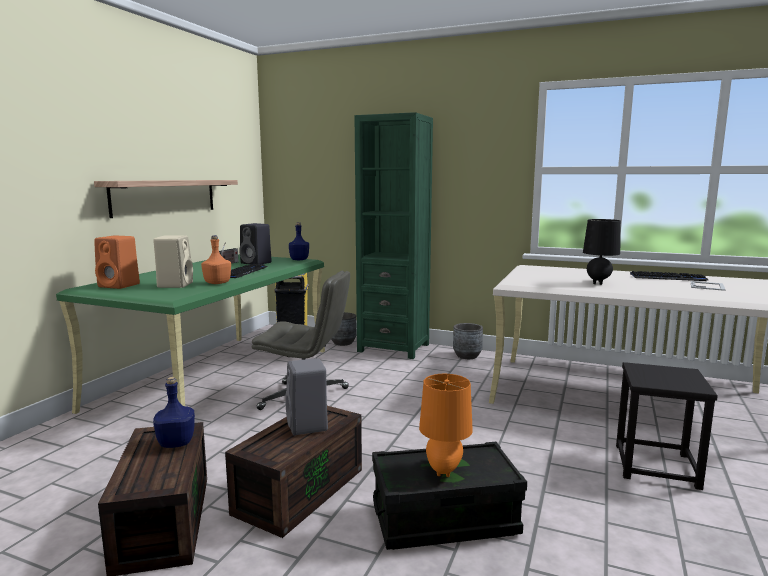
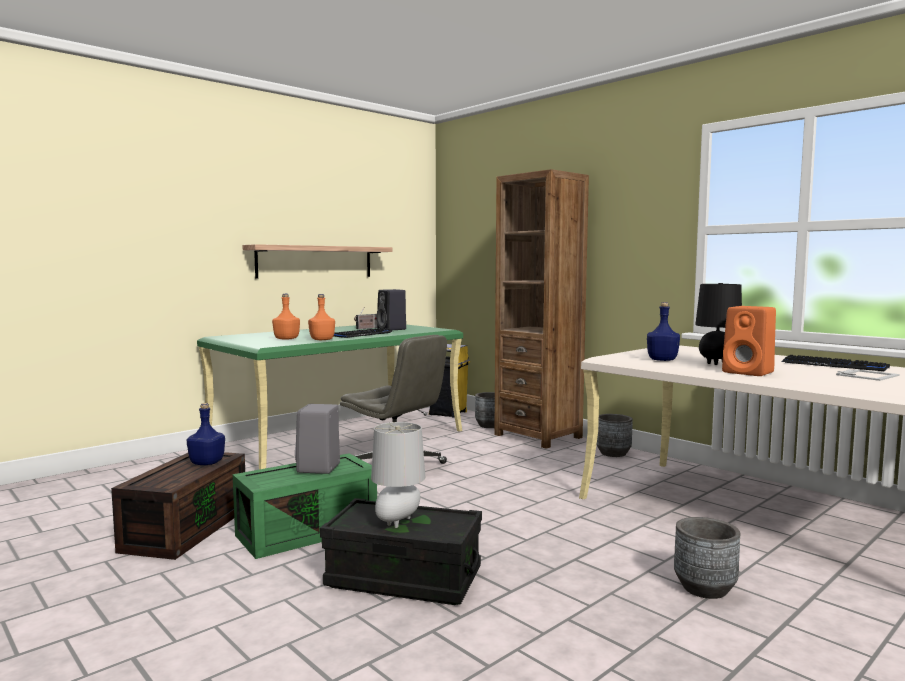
camera: 25 degrees right, 5 degrees down
(120, 285) = (245, 337): orange speaker -> orange speaker (749, 372)
(175, 285) = (287, 339): beige speaker -> orange bottle
(299, 260) = (437, 329): blue bottle -> blue bottle (661, 360)
(299, 489) = (308, 530): brown storage box -> green storage box
(393, 348) = (538, 436): green bookcase -> brown bookcase
(444, 471) = (398, 523): orange table lamp -> grey table lamp
(656, 466) = (704, 588): black stool -> grey planter

